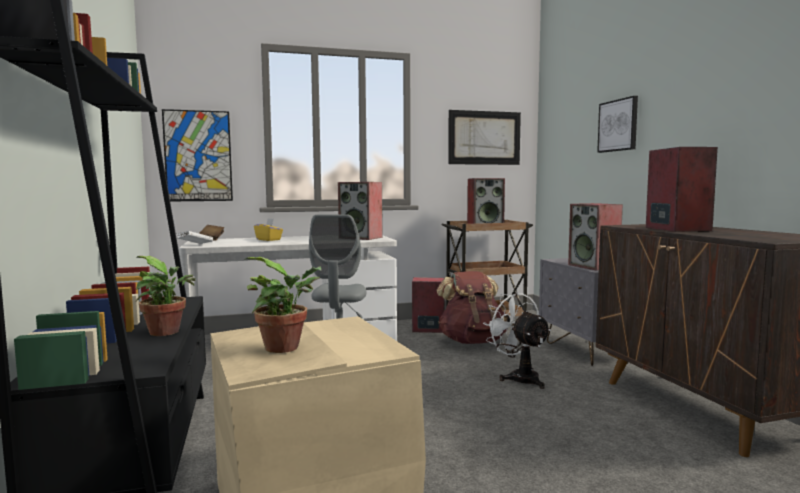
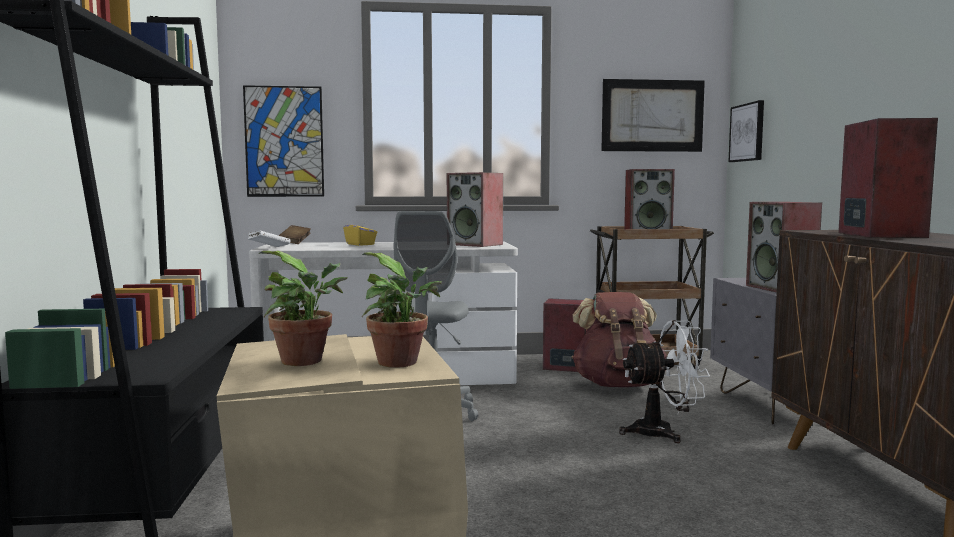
camera: 10 degrees right, 0 degrees up
(167, 332) = (196, 342): potted plant -> potted plant (402, 363)
(519, 377) = (663, 432): white fan -> white fan turned 105 degrees clockwise
(618, 125) = (828, 94): picture -> picture (747, 132)

